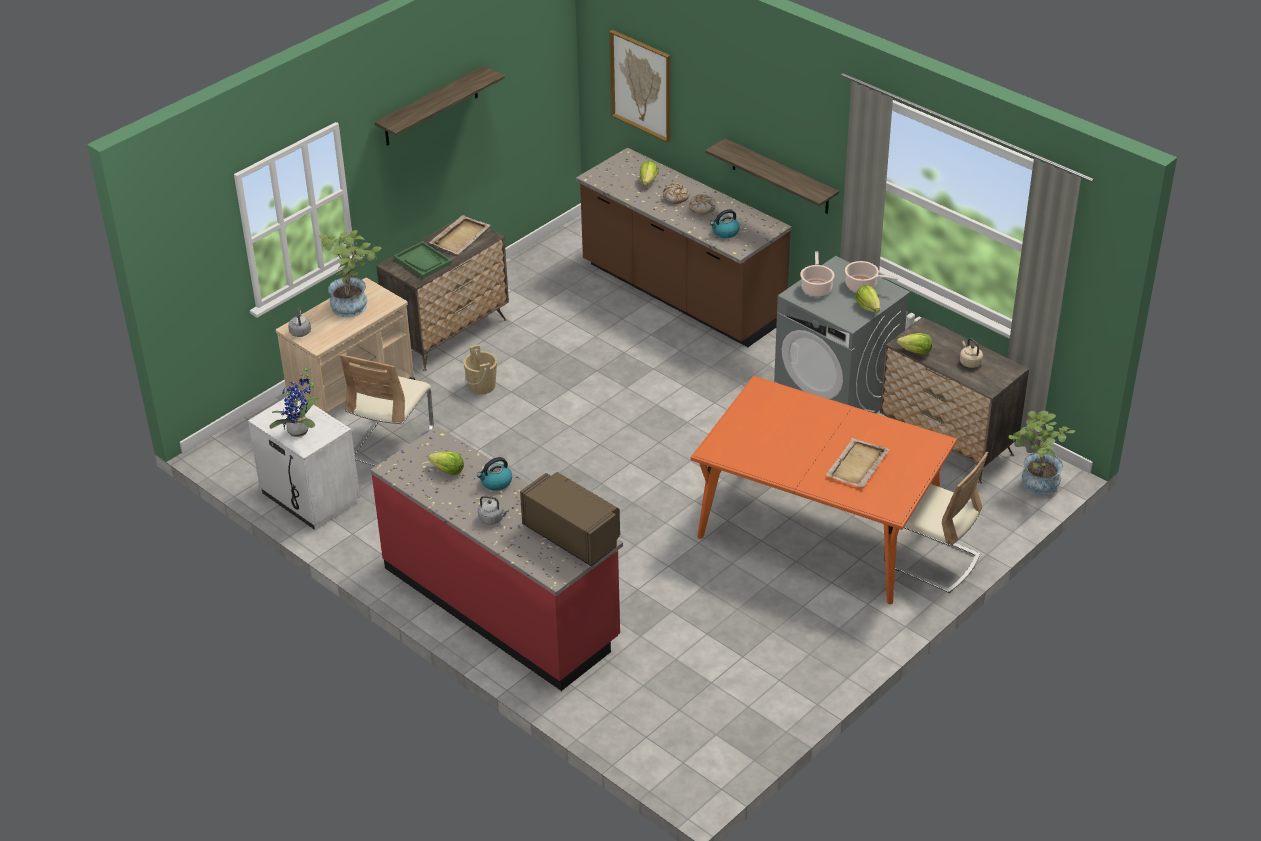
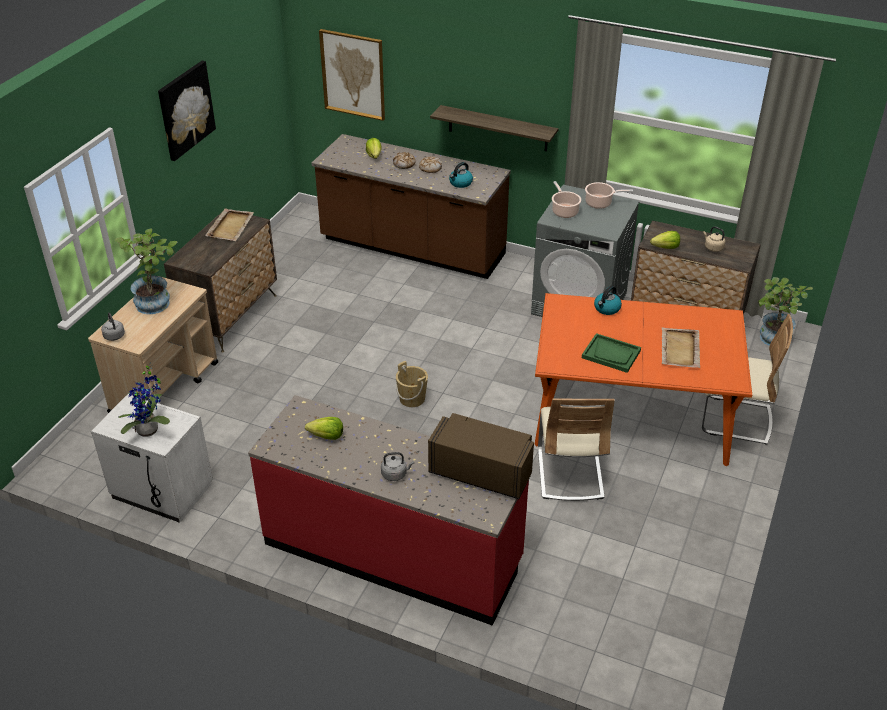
camera: 20 degrees left, 0 degrees up
(392, 443) = (220, 423): beige chair -> beige chair (569, 473)
(423, 261) = (206, 252): green tray -> green tray (611, 354)
(431, 107) = (185, 110): shelf -> picture
(482, 386) = (280, 354): beige bucket -> beige bucket (412, 399)
(496, 482) = (380, 437): kettle -> kettle (606, 309)
(868, 307) = (615, 218): lettuce -> none

